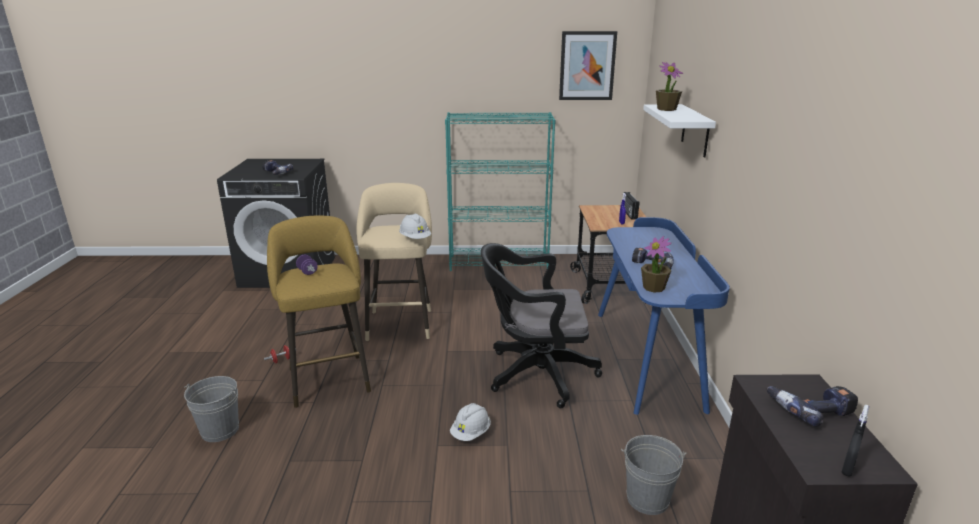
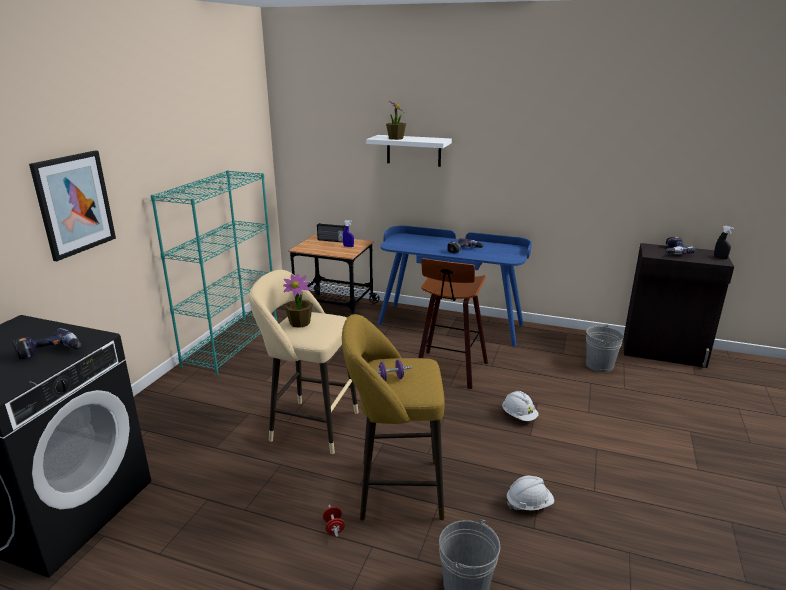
camera: 70 degrees left, 0 degrees up
(415, 238) = (339, 316): white hard hat -> white hard hat (529, 504)
(535, 374) = (449, 371): black office chair -> stool
(587, 66) = (238, 117): picture -> picture (74, 204)
(654, 288) = (499, 257): potted plant -> potted plant (300, 323)

